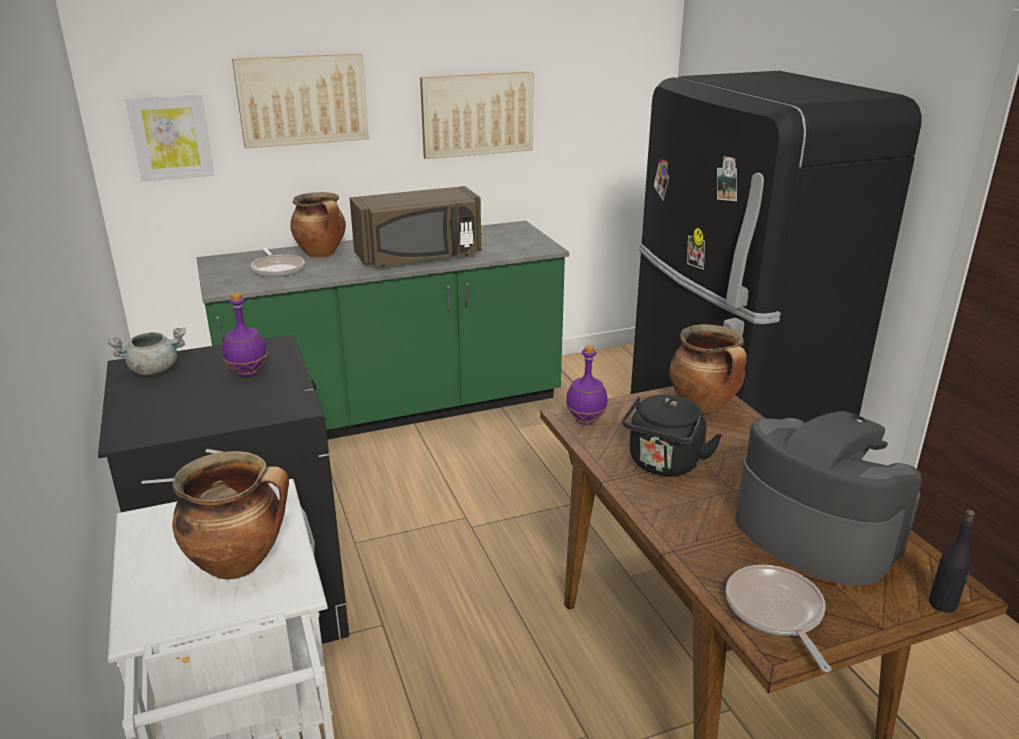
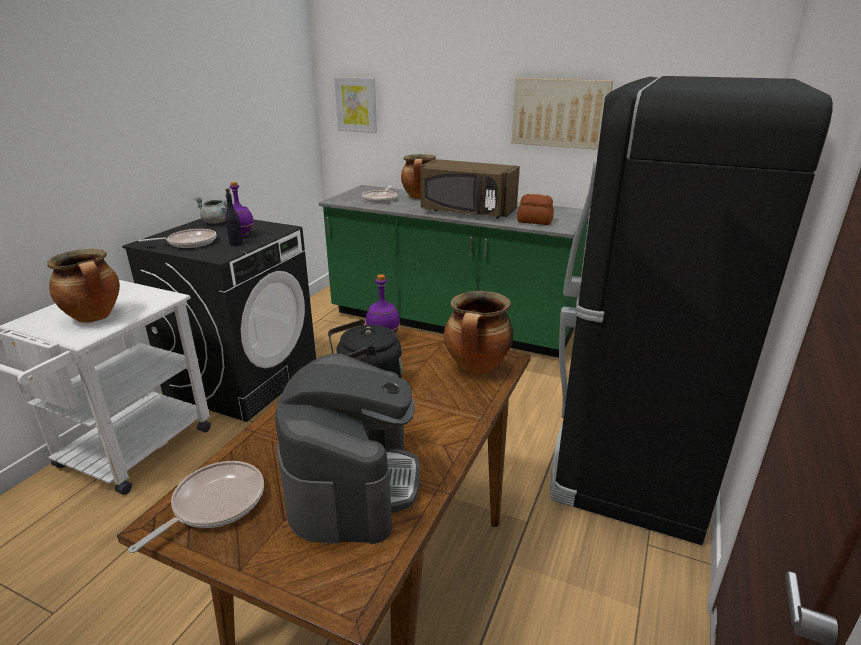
camera: 45 degrees right, 0 degrees up
(199, 409) = (189, 242): none -> frying pan
(302, 100) = (433, 88): picture -> none
(509, 248) = (535, 221): none -> bread
(943, 604) = (314, 596): black bottle -> black bottle (236, 244)

